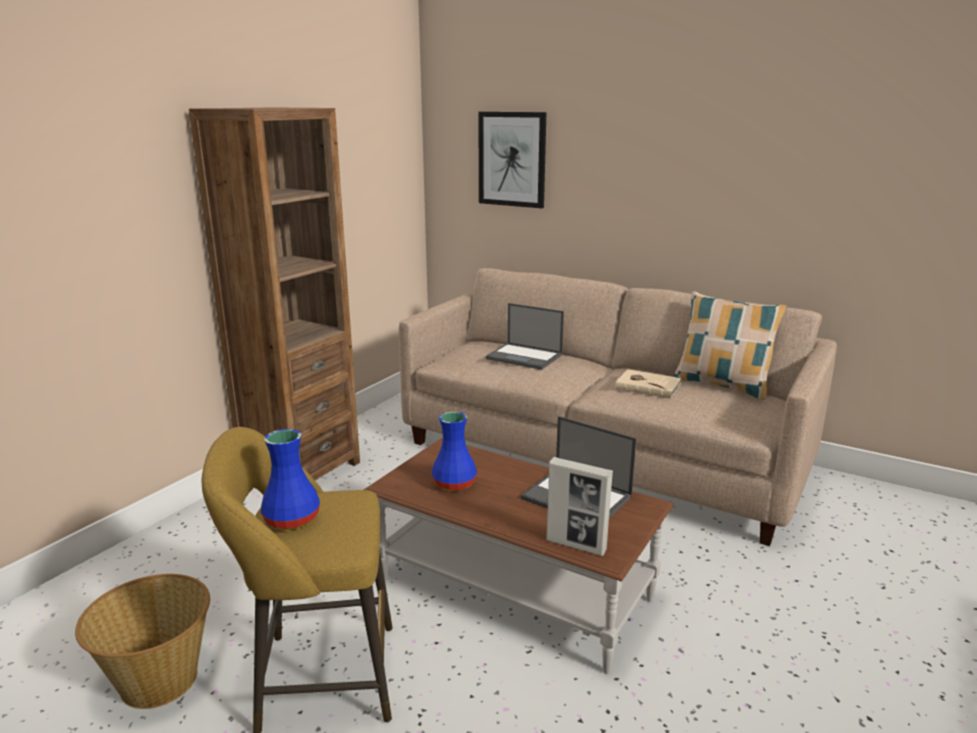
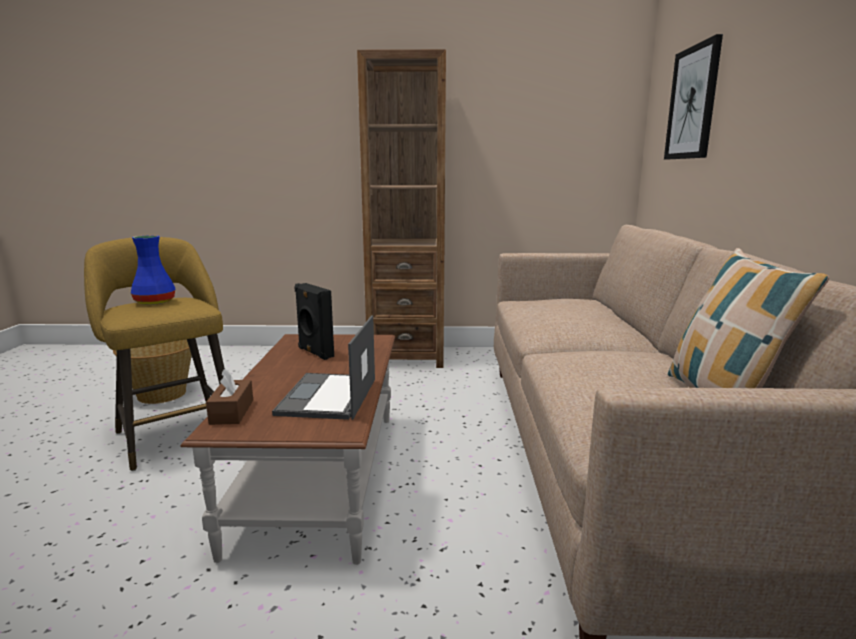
camera: 60 degrees right, 5 degrees down
(454, 483) = (314, 353): blue vase -> black speaker
(525, 357) = (574, 310): laptop -> none
(576, 545) = (232, 412): picture frame -> brown tissue box
(647, 386) = (612, 364): beige book -> none

